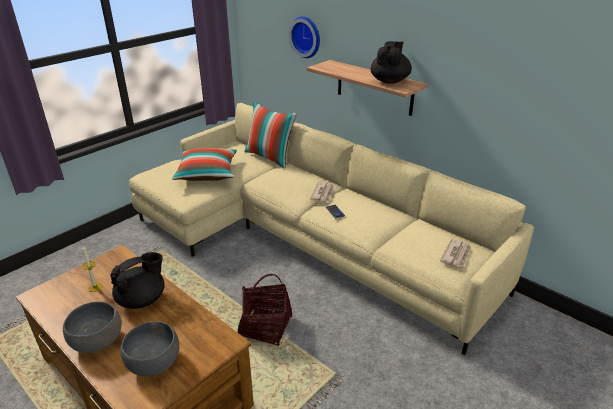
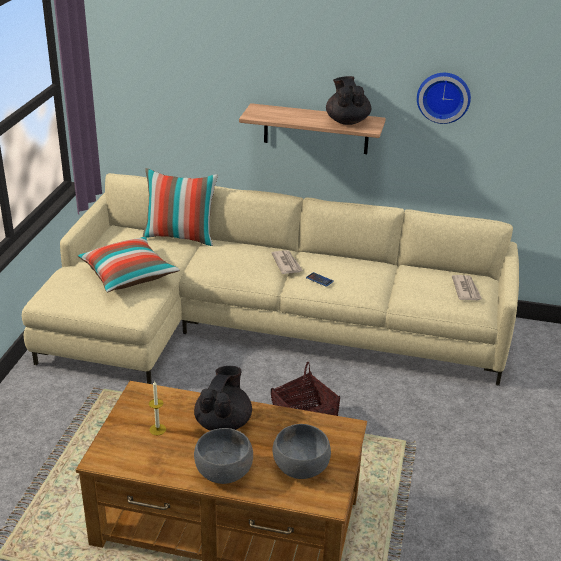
camera: 30 degrees left, 0 degrees up
(307, 36) = (213, 79): wall clock -> wall clock (443, 96)

